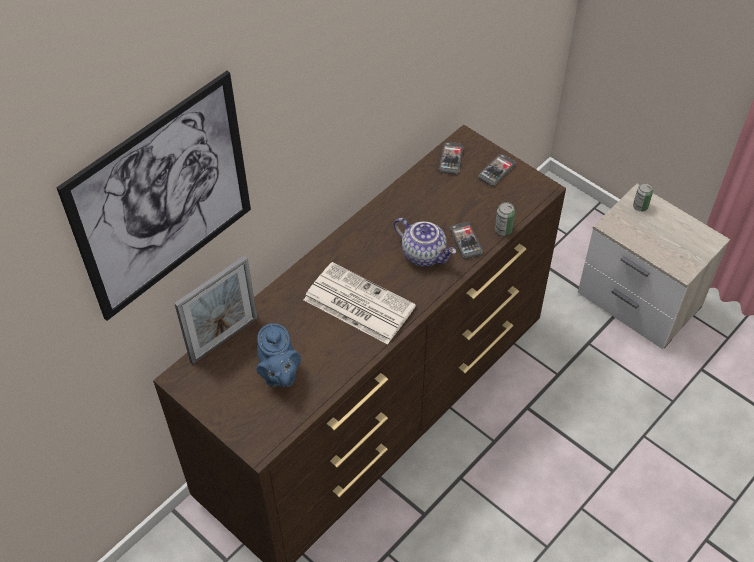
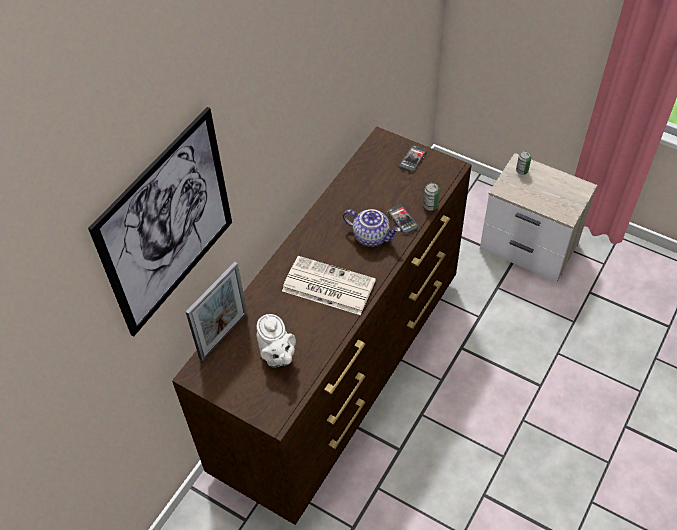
camera: 10 degrees left, 0 degrees up
(279, 375) = (277, 356): blue teapot -> white teapot
(451, 159) = (373, 156): phone -> none

